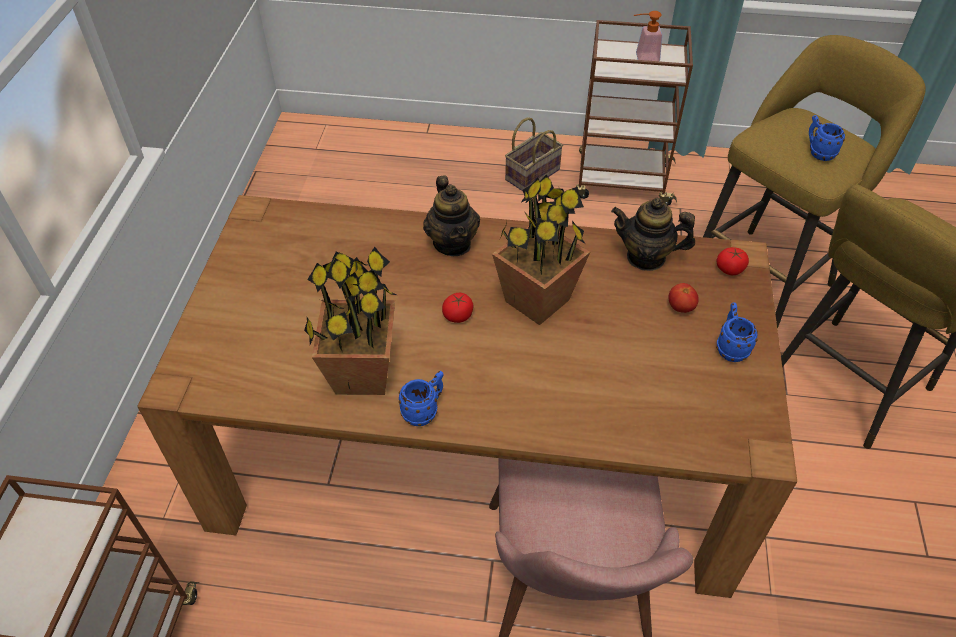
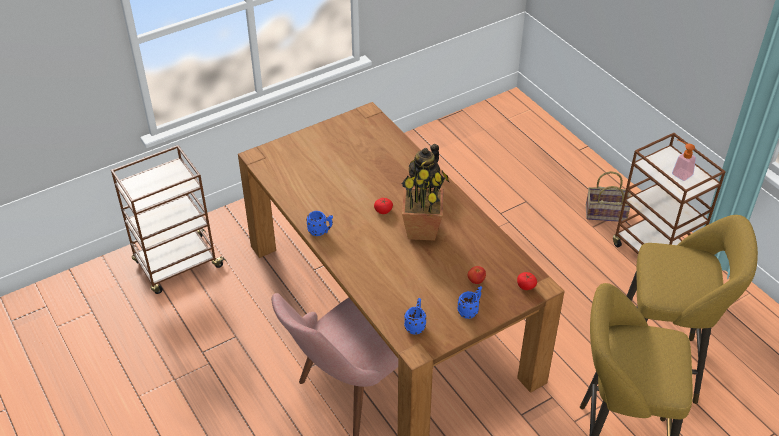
camera: 50 degrees right, 5 degrees down
(361, 375) = (318, 202): potted plant -> none
(646, 257) = (496, 252): teapot -> none
(818, 152) = (675, 280): blue mug -> blue mug (415, 325)

